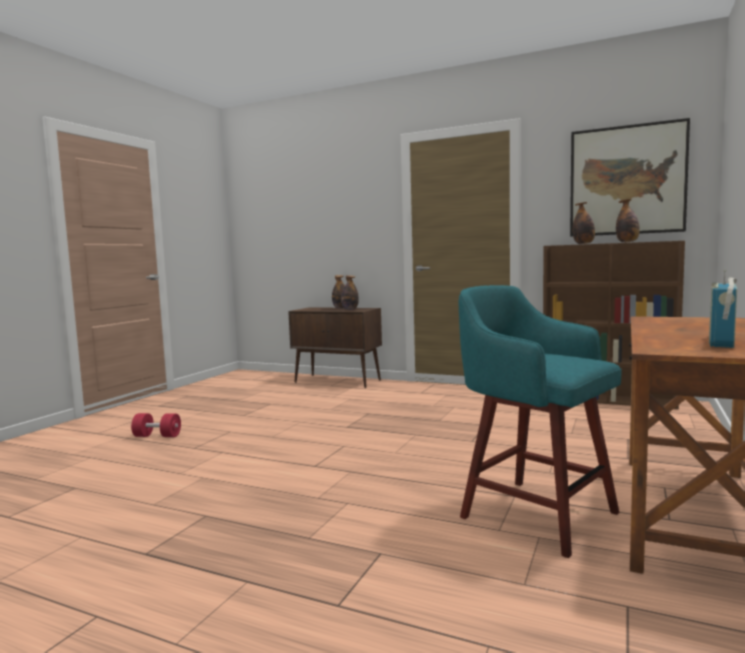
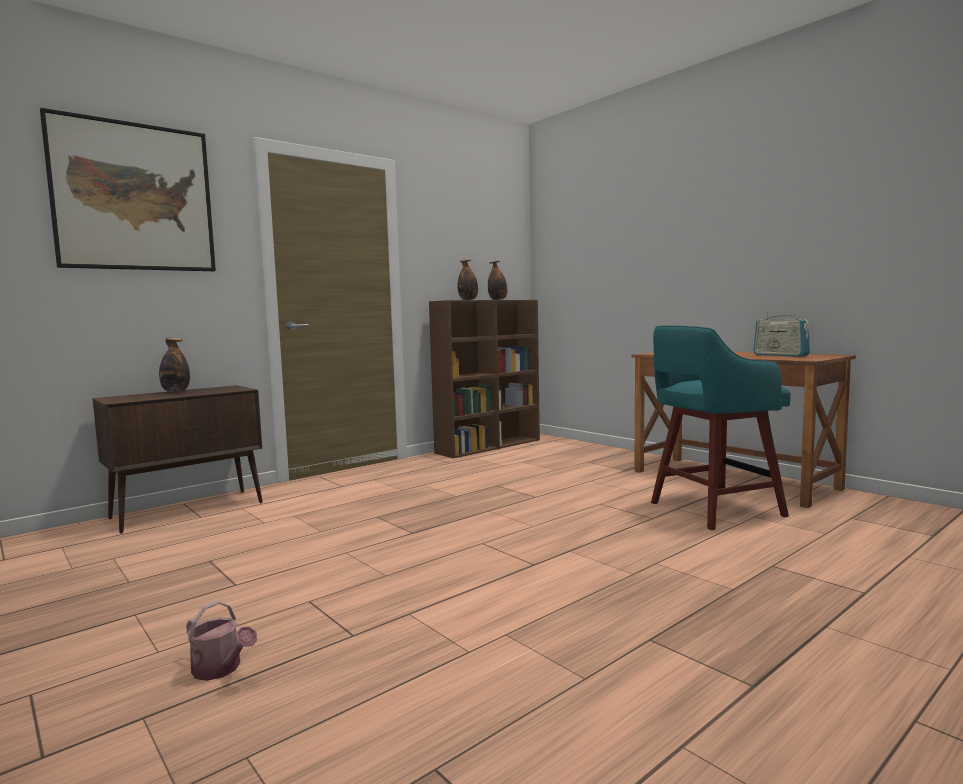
camera: 65 degrees left, 0 degrees up
(157, 436) = (220, 669): red dumbbell -> watering can
(350, 309) = (211, 390): bottle -> none
(626, 180) = (479, 244): picture -> picture (134, 197)

